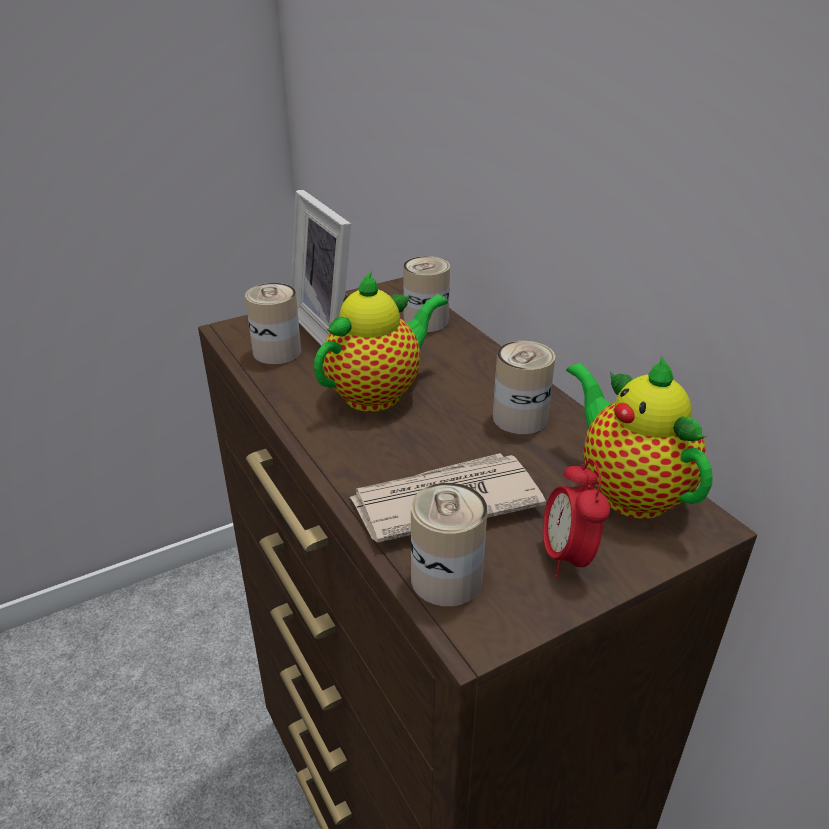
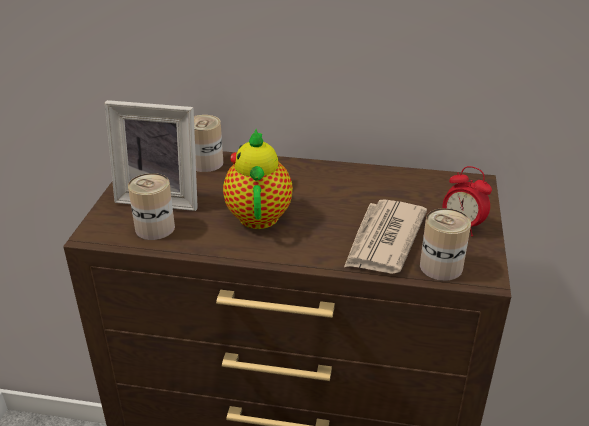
camera: 50 degrees left, 0 degrees up
(520, 418) = (343, 184): can -> none
(628, 490) = (435, 187): teapot -> none

